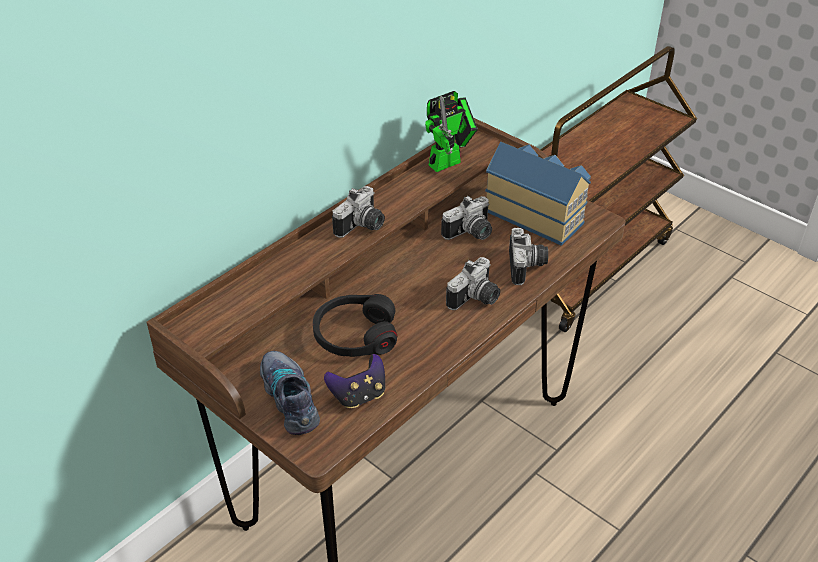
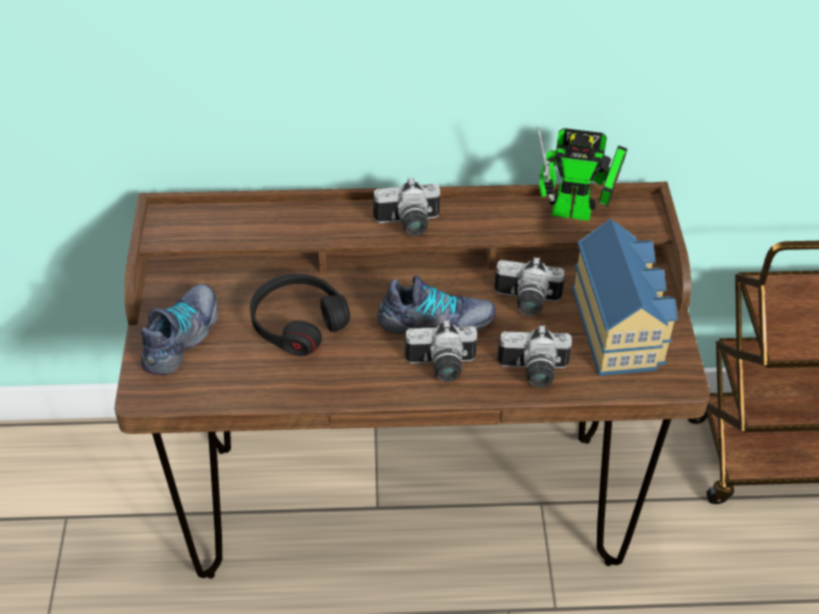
camera: 45 degrees right, 5 degrees up
(359, 395) = (231, 375): game controller -> none
(438, 278) = (436, 323): none -> shoe
(527, 267) = (533, 372): camera -> camera turned 45 degrees clockwise

